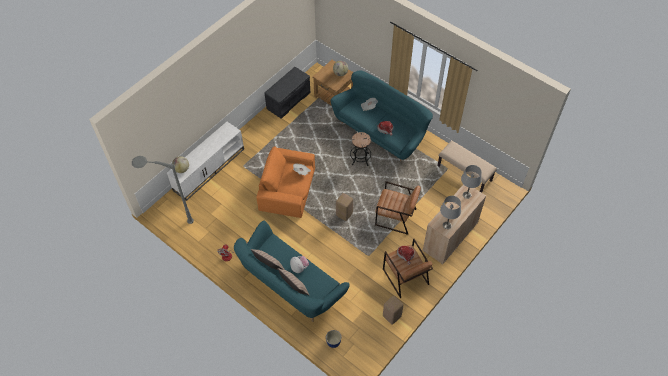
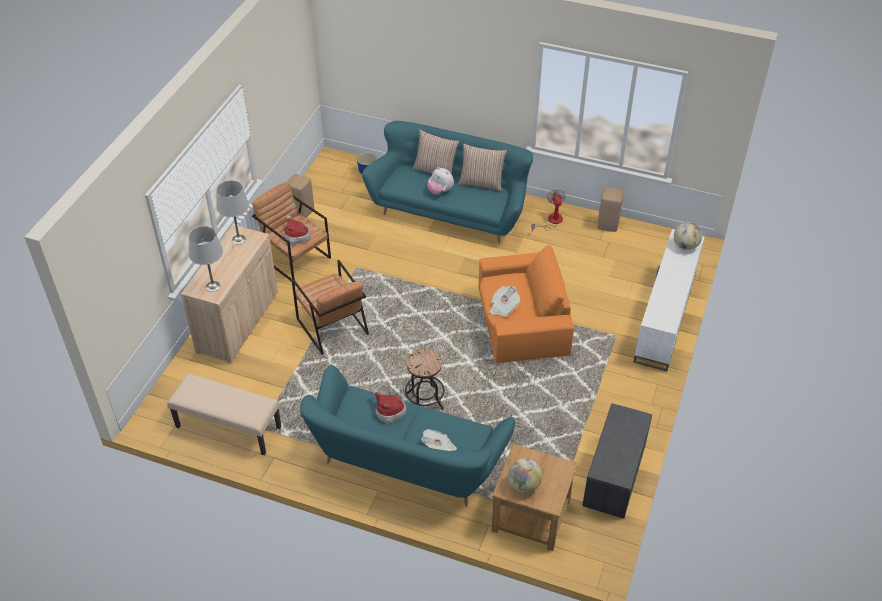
camera: 160 degrees right, 10 degrees down
(169, 220) = (667, 238): grey floor lamp -> none
(344, 214) = (415, 310): beige stool -> beige stool (608, 225)
(395, 217) = (332, 327): brown armchair -> brown armchair turned 120 degrees counterclockwise

